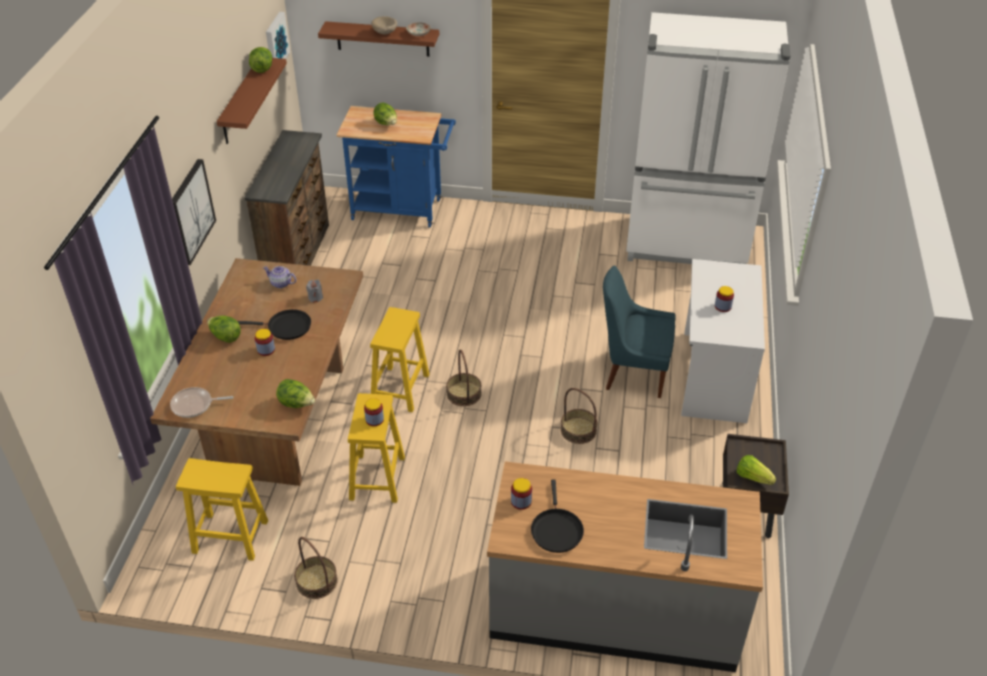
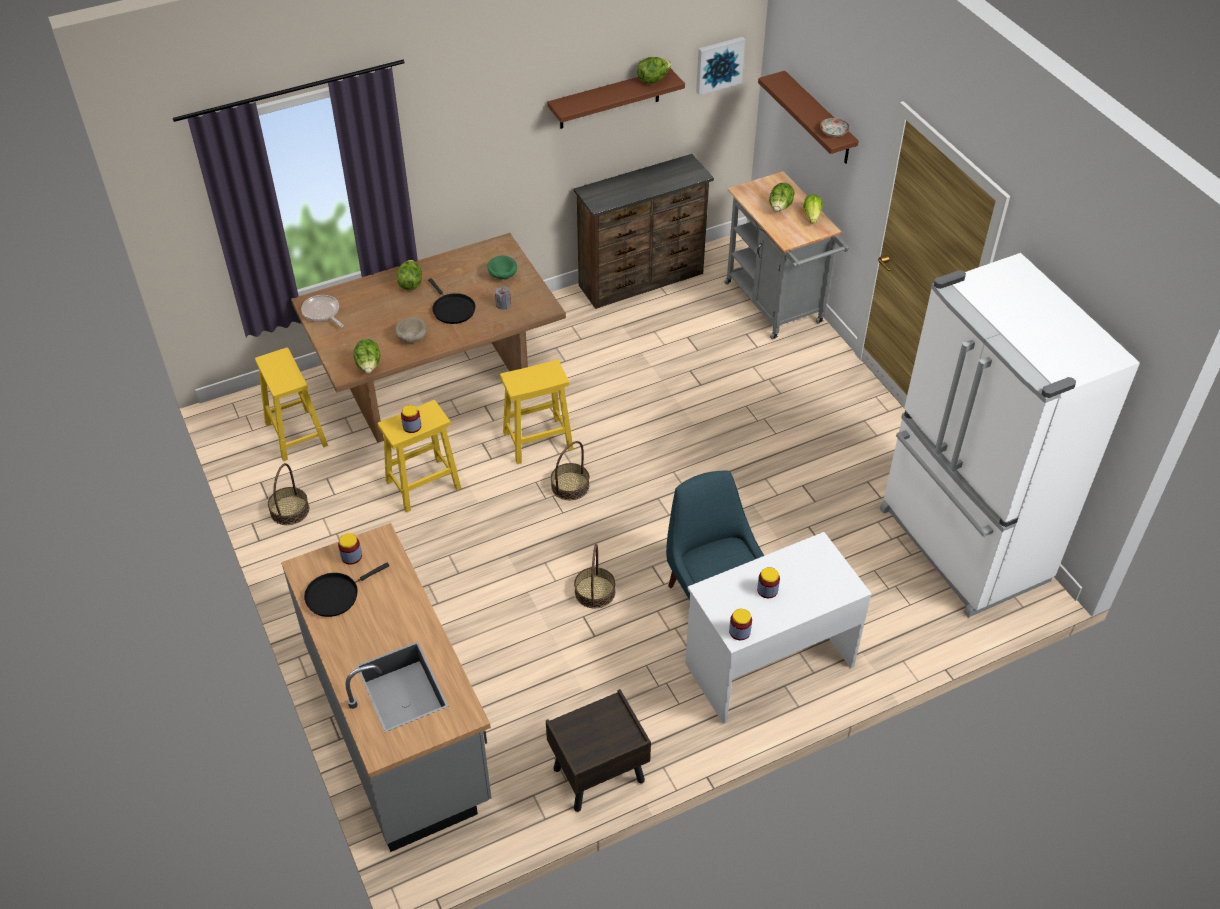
camera: 55 degrees right, 5 degrees up
(191, 211) = (461, 164): picture -> none
(266, 350) = (415, 314): jar -> jar (739, 631)
(281, 283) = (502, 276): teapot -> green bowl
(384, 33) = (808, 113): beige bowl -> beige bowl (411, 338)
(402, 210) = (777, 307): blue cart -> grey cart
(753, 477) = (578, 736): lettuce -> lettuce (812, 217)

